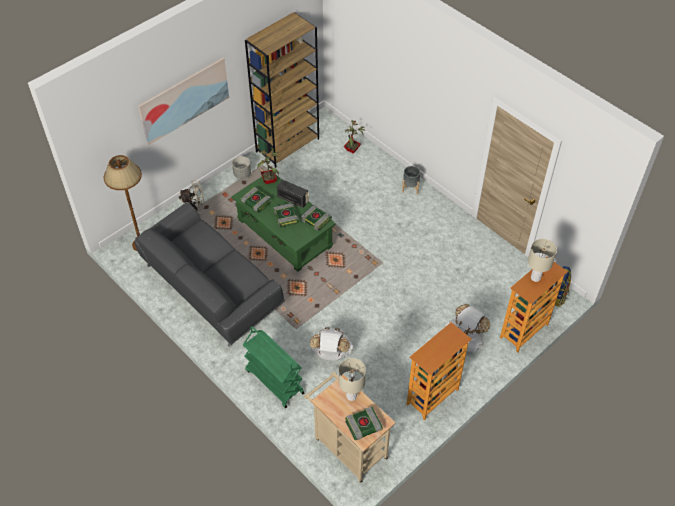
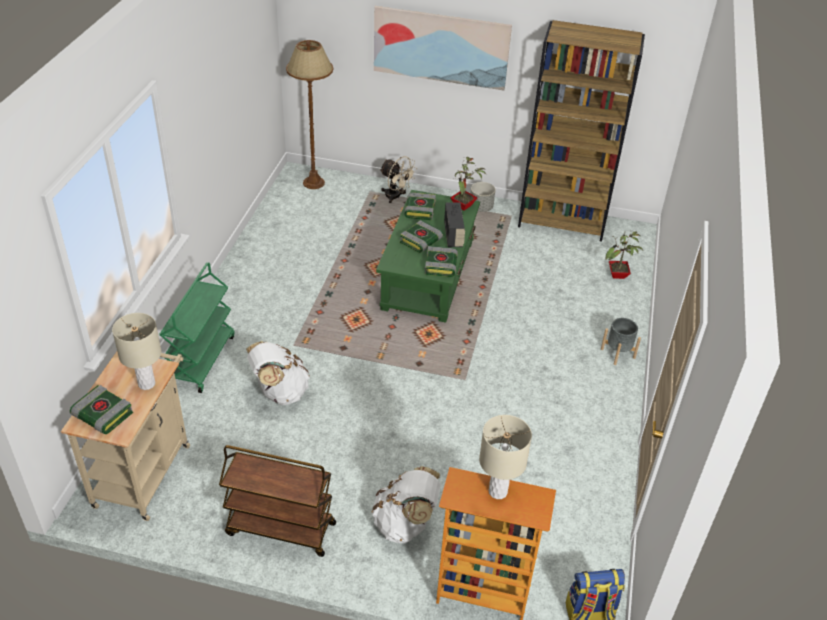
camera: 55 degrees right, 10 degrees down
(210, 287) = (298, 253): grey sofa -> none
(432, 397) = (280, 529): bookcase -> brown cart

